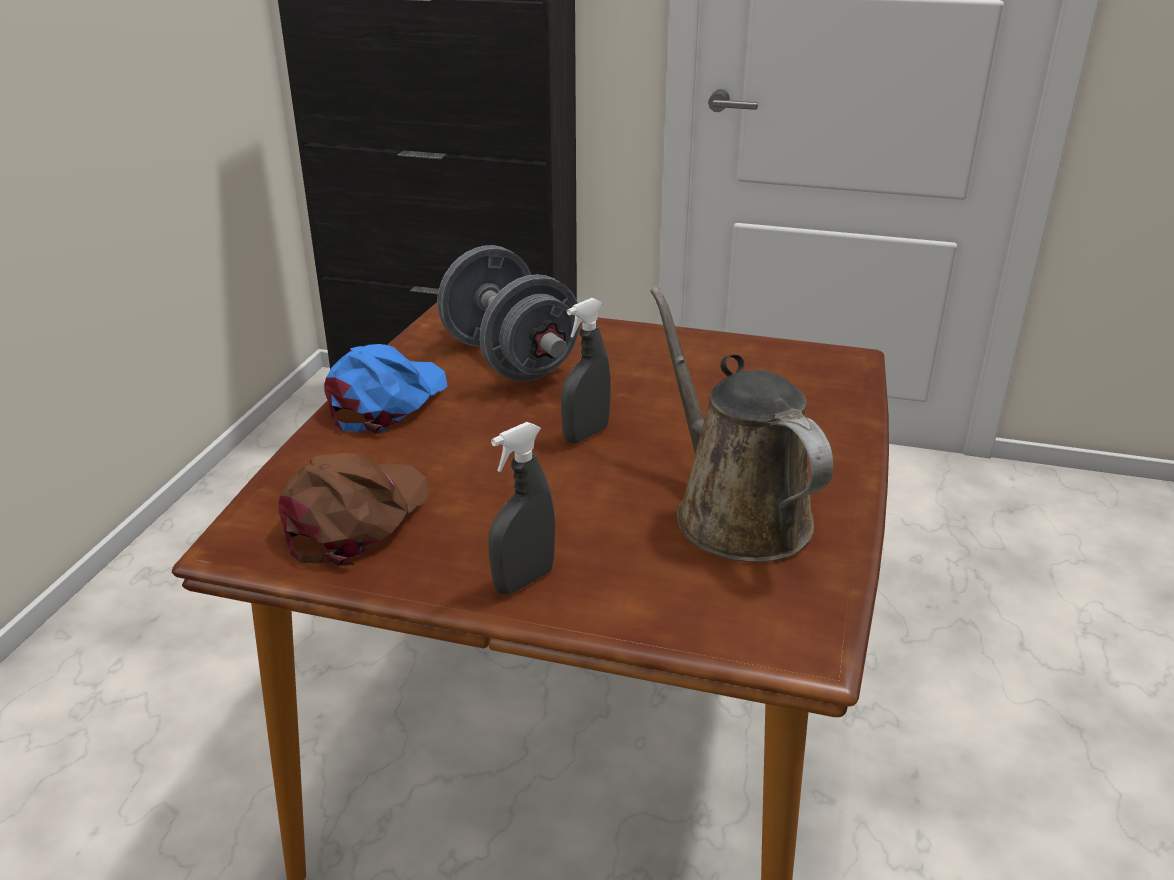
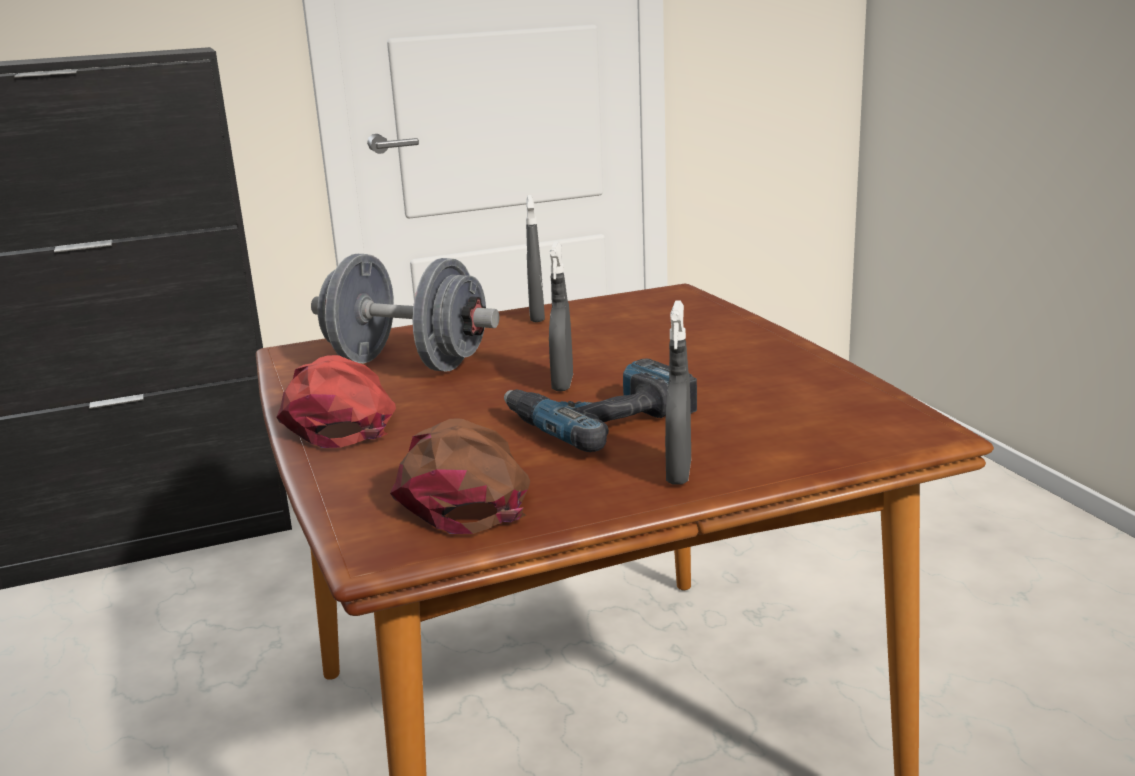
camera: 35 degrees left, 10 degrees down
(386, 401) = (341, 420): blue cap -> red cap
(557, 489) = (601, 419): none -> power drill
(681, 343) = (537, 316): none -> grey spray bottle
(734, 512) = (753, 387): brown watering can -> none

